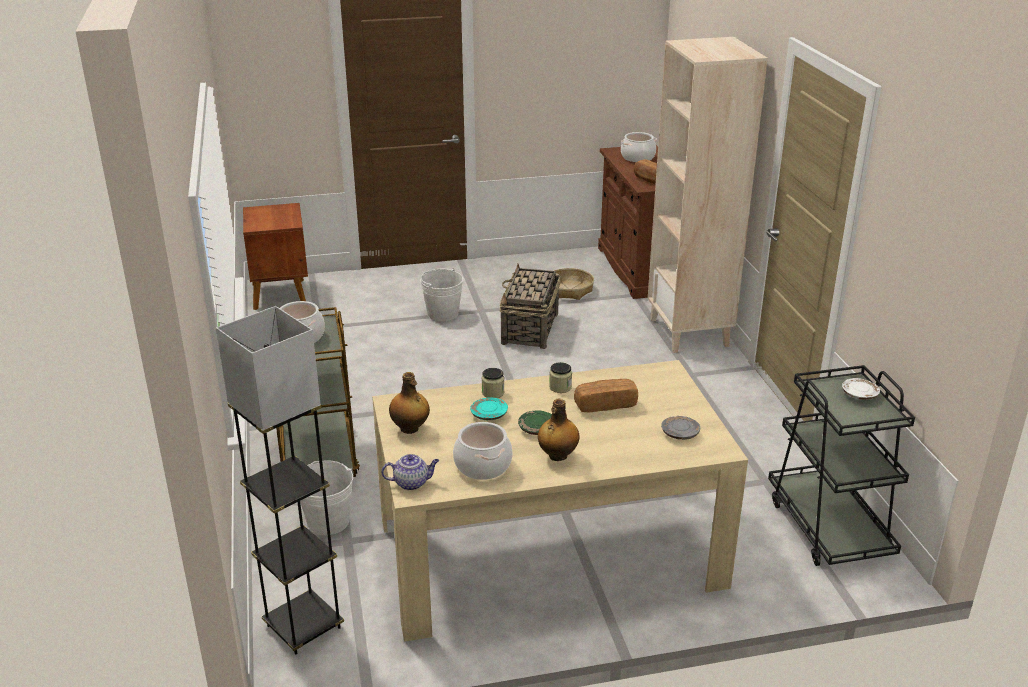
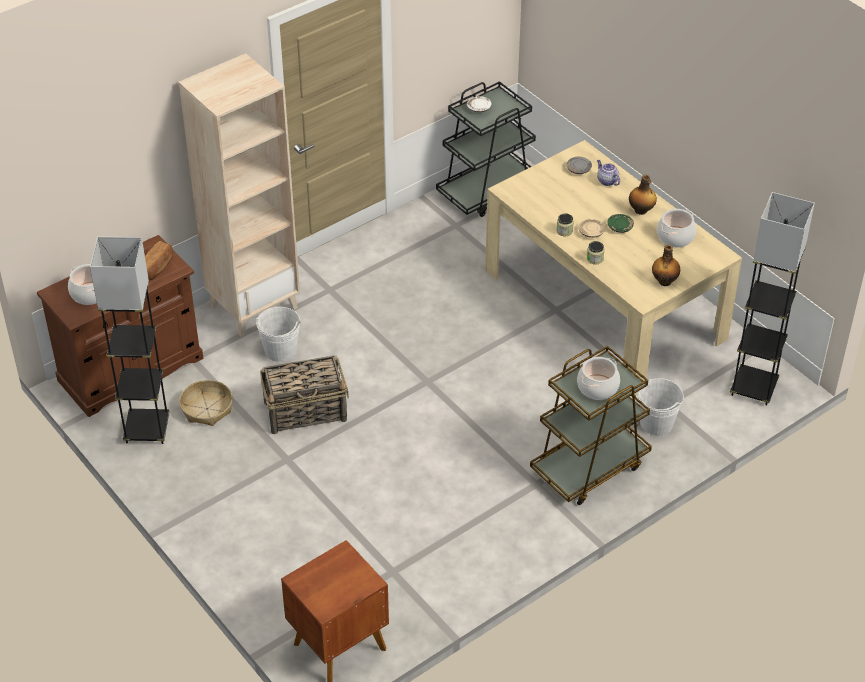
camera: 115 degrees left, 15 degrees up
(412, 483) = (715, 259): teapot -> teapot (606, 181)
(443, 314) = (309, 486): white bucket -> white bucket (280, 350)
(489, 415) = (621, 252): turquoise plate -> none
(544, 405) = (591, 232): none -> beige plate
(565, 265) = (147, 429): none -> grey floor lamp
(605, 404) = (570, 206): bread -> none

